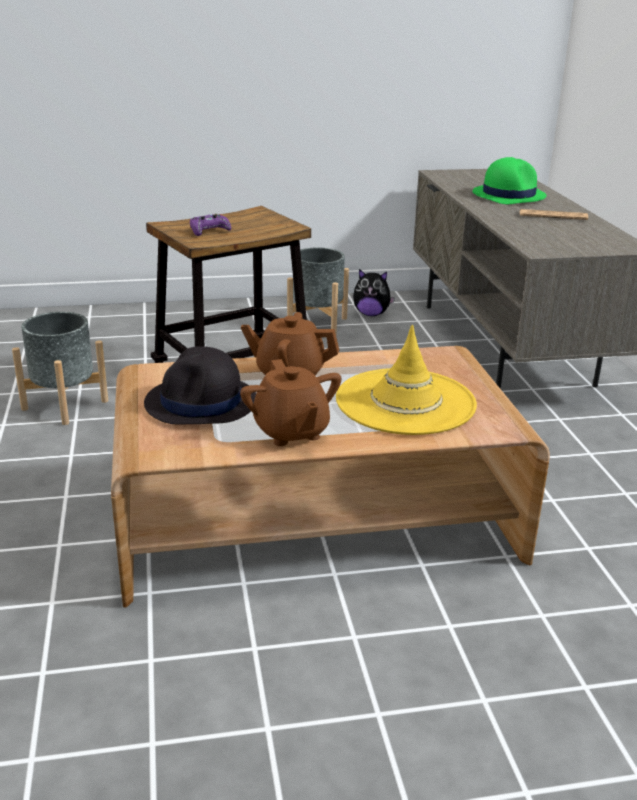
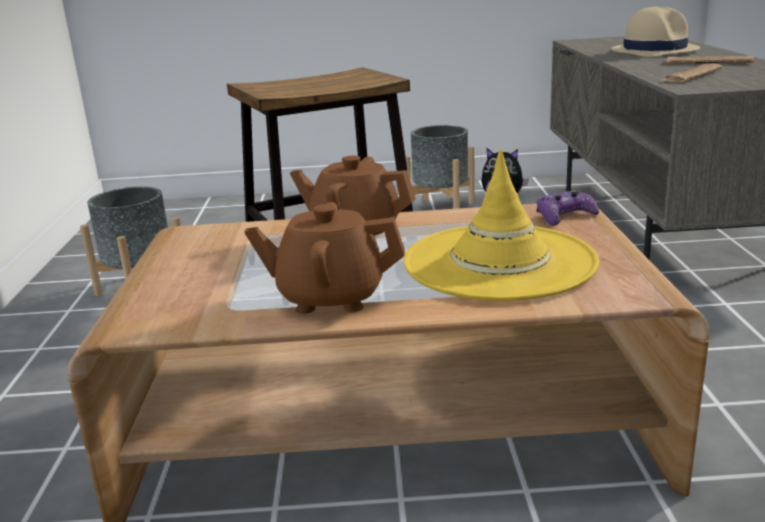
camera: 10 degrees right, 5 degrees down
(201, 403) = (229, 265): black hat -> none
(209, 230) = (291, 86): purple game controller -> purple game controller (565, 216)
(291, 432) = (330, 298): brown teapot -> brown teapot turned 105 degrees clockwise
(508, 195) = (654, 50): green hat -> beige hat
(540, 234) = (691, 75): none -> newspaper

